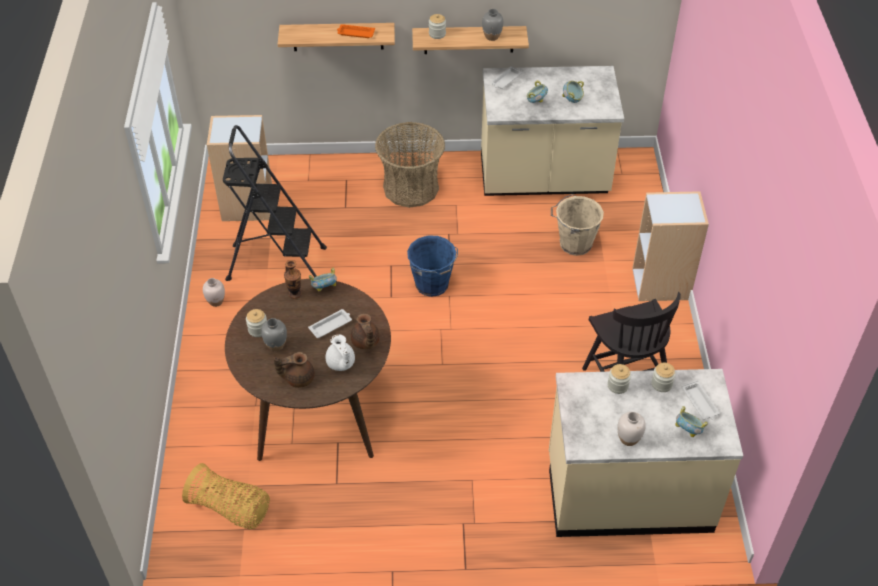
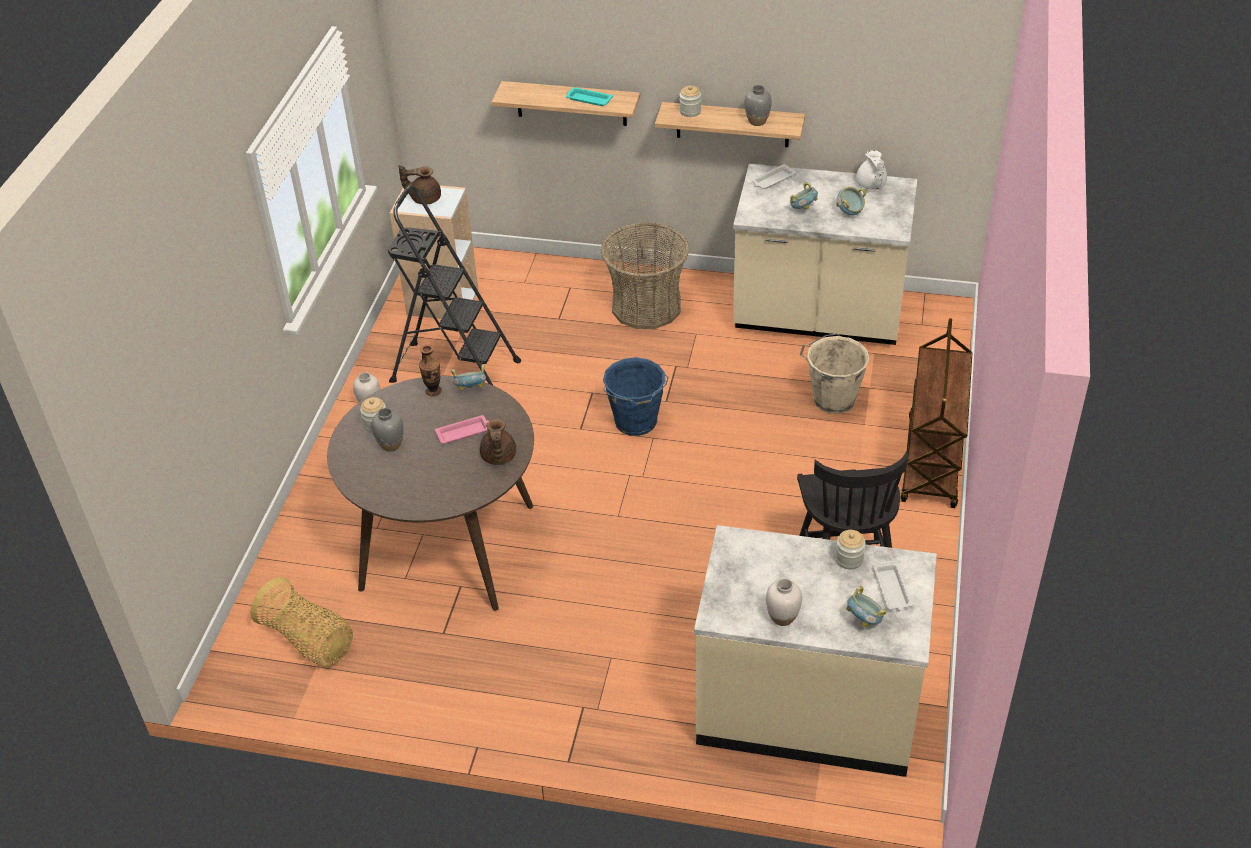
camera: 15 degrees right, 5 degrees down
(298, 378) = (403, 485): brown teapot -> brown teapot (424, 198)
(331, 325) = (464, 432): white tray -> pink tray
(341, 363) = (460, 477): white teapot -> white teapot (871, 185)
(355, 33) = (588, 99): orange tray -> turquoise tray
(617, 385) = (790, 552): jar -> none
(661, 284) = (932, 463): bookcase -> brown cart

